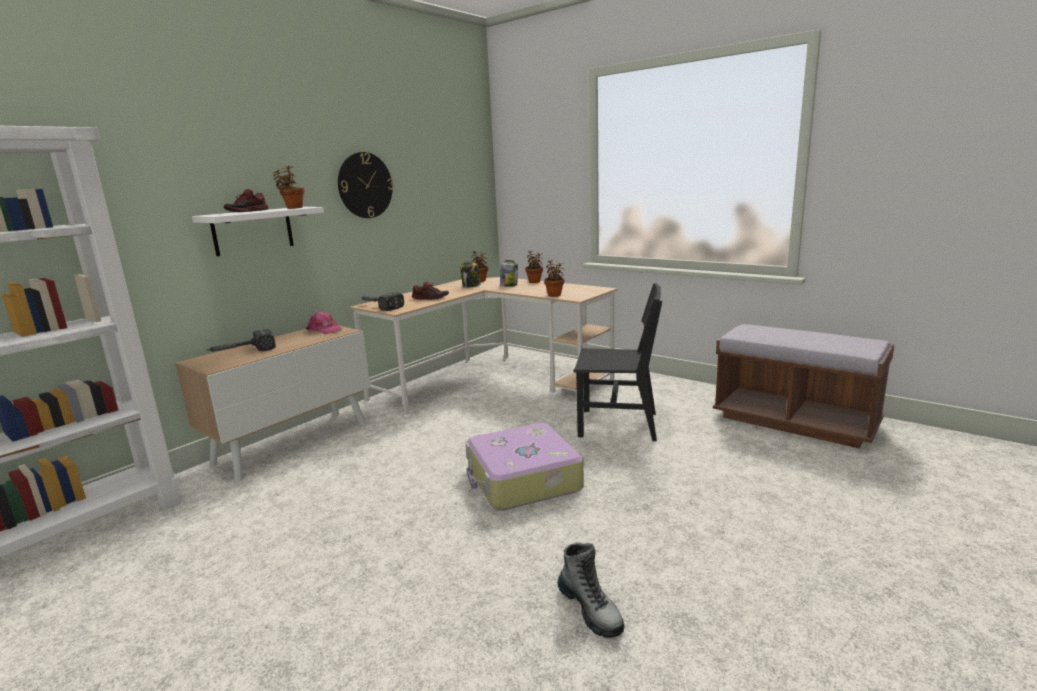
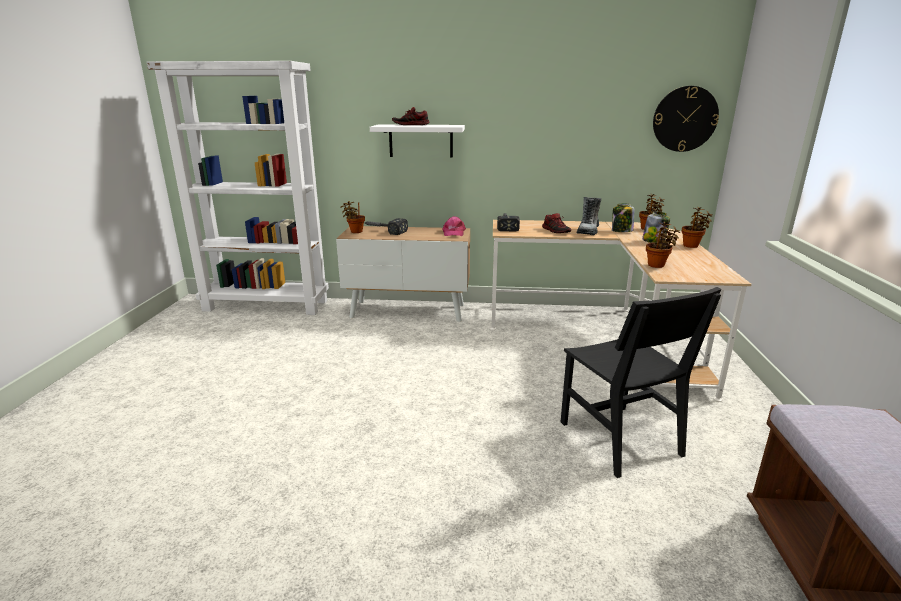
camera: 55 degrees right, 5 degrees up
(293, 208) = (444, 125): potted plant -> potted plant (355, 232)
(365, 185) = (536, 110): wall clock -> wall clock (685, 119)
(522, 480) = (451, 421): suitcase -> none
(590, 609) = (292, 527): boot -> boot (588, 231)

